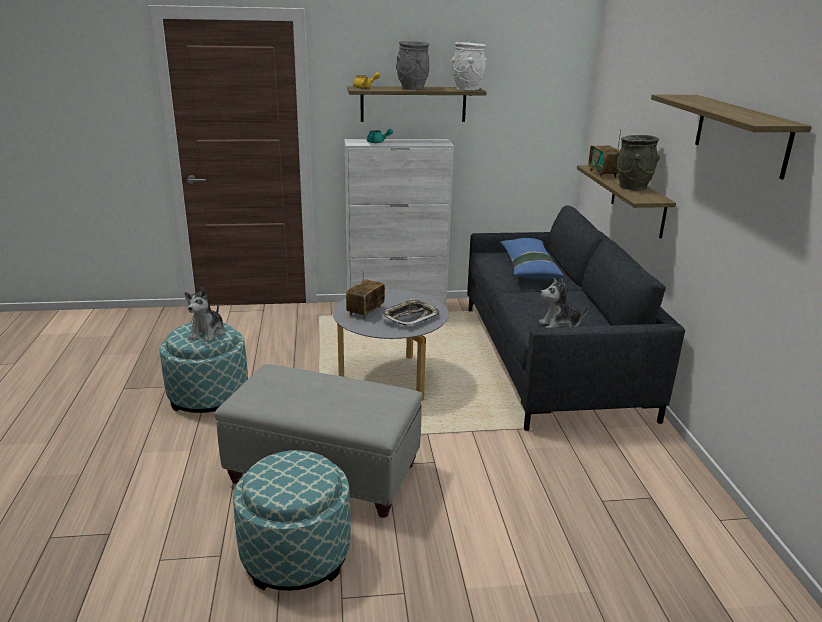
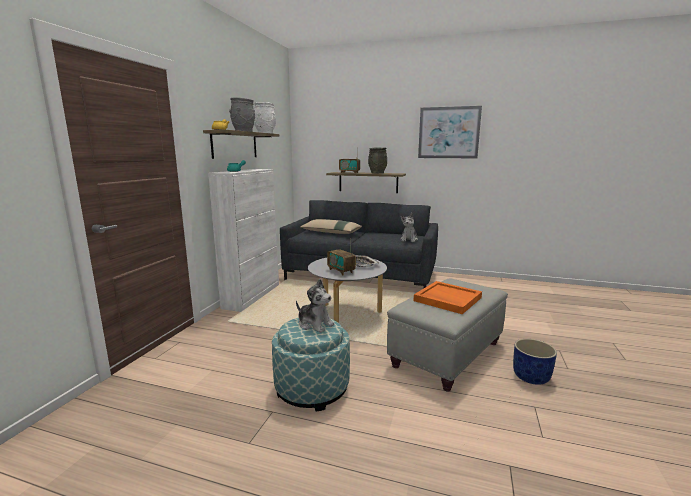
camera: 65 degrees left, 10 degrees down
(296, 555) = (531, 377): ottoman -> blue planter
(312, 394) = (447, 299): none -> orange tray
(528, 267) = (331, 232): blue pillow -> beige pillow
(741, 134) = (448, 133): shelf -> picture

